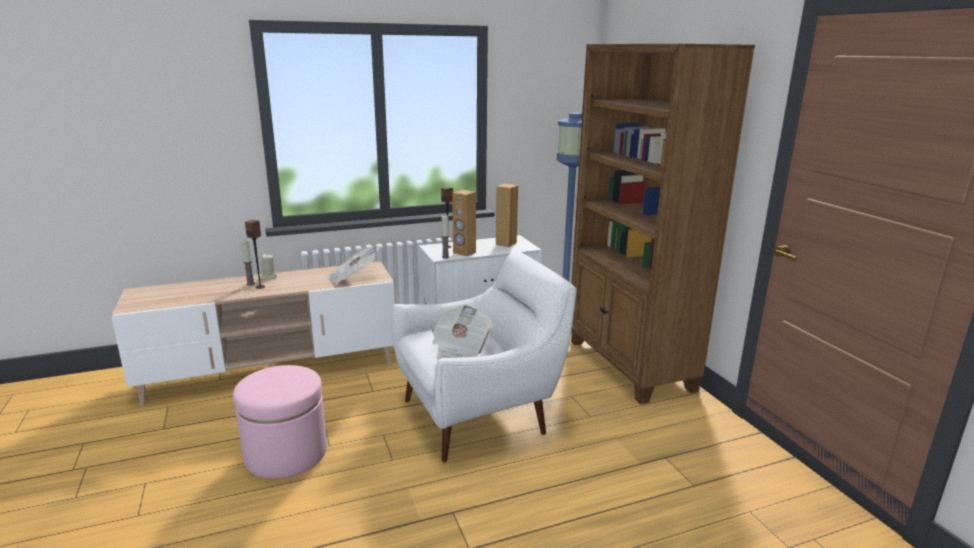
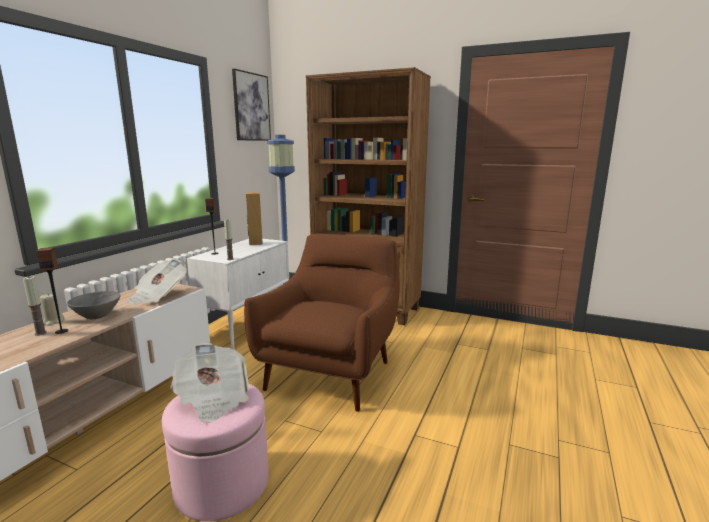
camera: 45 degrees left, 5 degrees down
(294, 282) = (98, 316): none -> grey bowl
(460, 350) = (335, 314): newspaper -> newspaper (213, 398)
(464, 253) = (238, 253): brown speaker -> none
(480, 415) = (331, 372): white armchair -> brown armchair
(556, 75) = (251, 107): none -> picture

